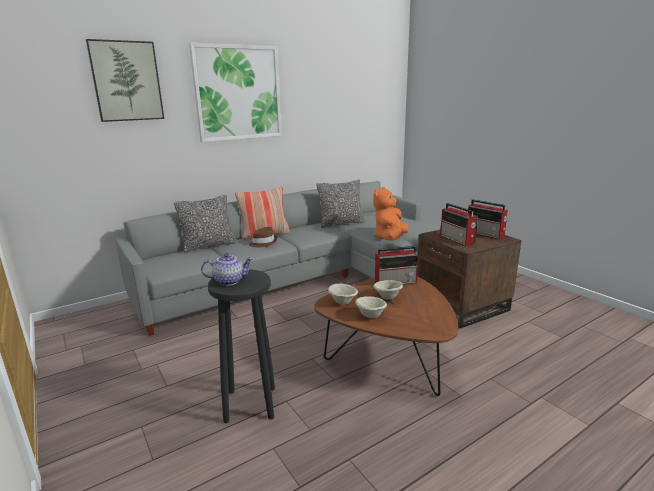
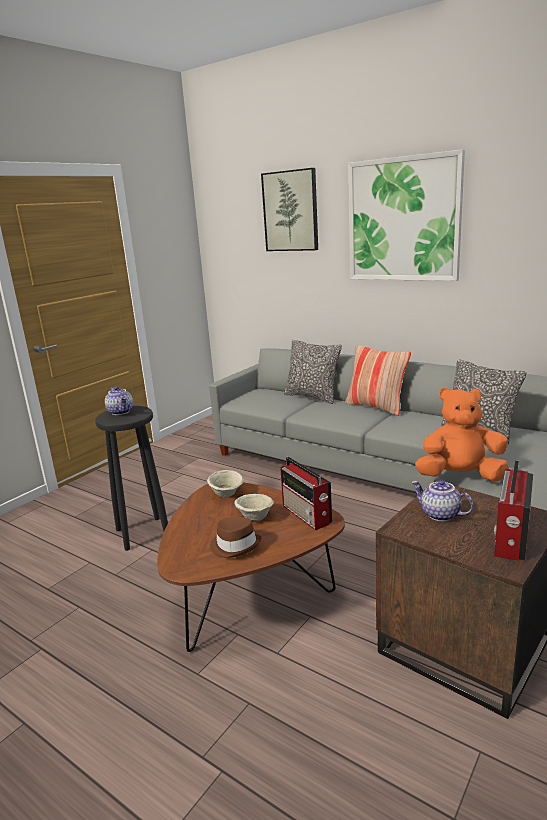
camera: 70 degrees right, 0 degrees up
(263, 243) = (343, 413): brown hat -> brown hat (235, 545)
(370, 316) = (200, 516): beige bowl -> none
(457, 239) = (439, 515): radio -> teapot

